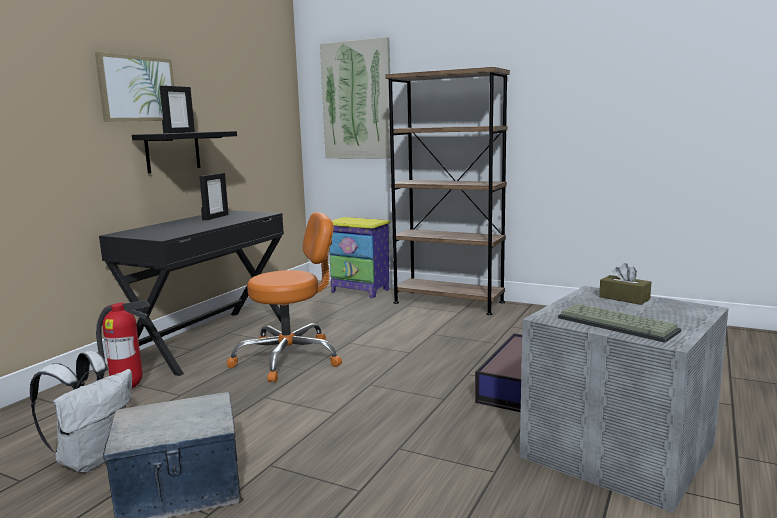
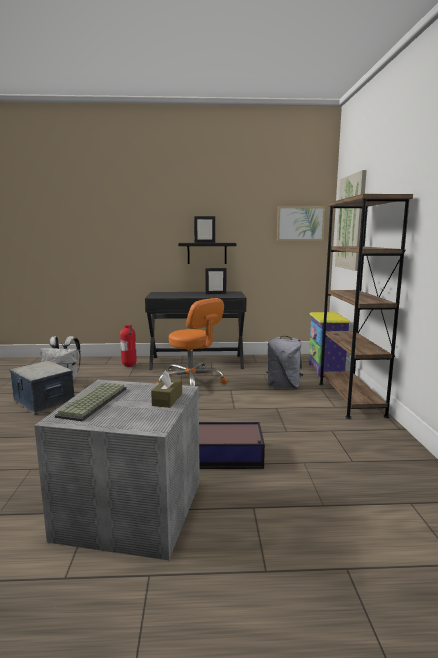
camera: 60 degrees right, 0 degrees up
(137, 89) = (186, 218): picture -> picture (300, 223)
(378, 317) = (284, 386): none -> grey backpack

